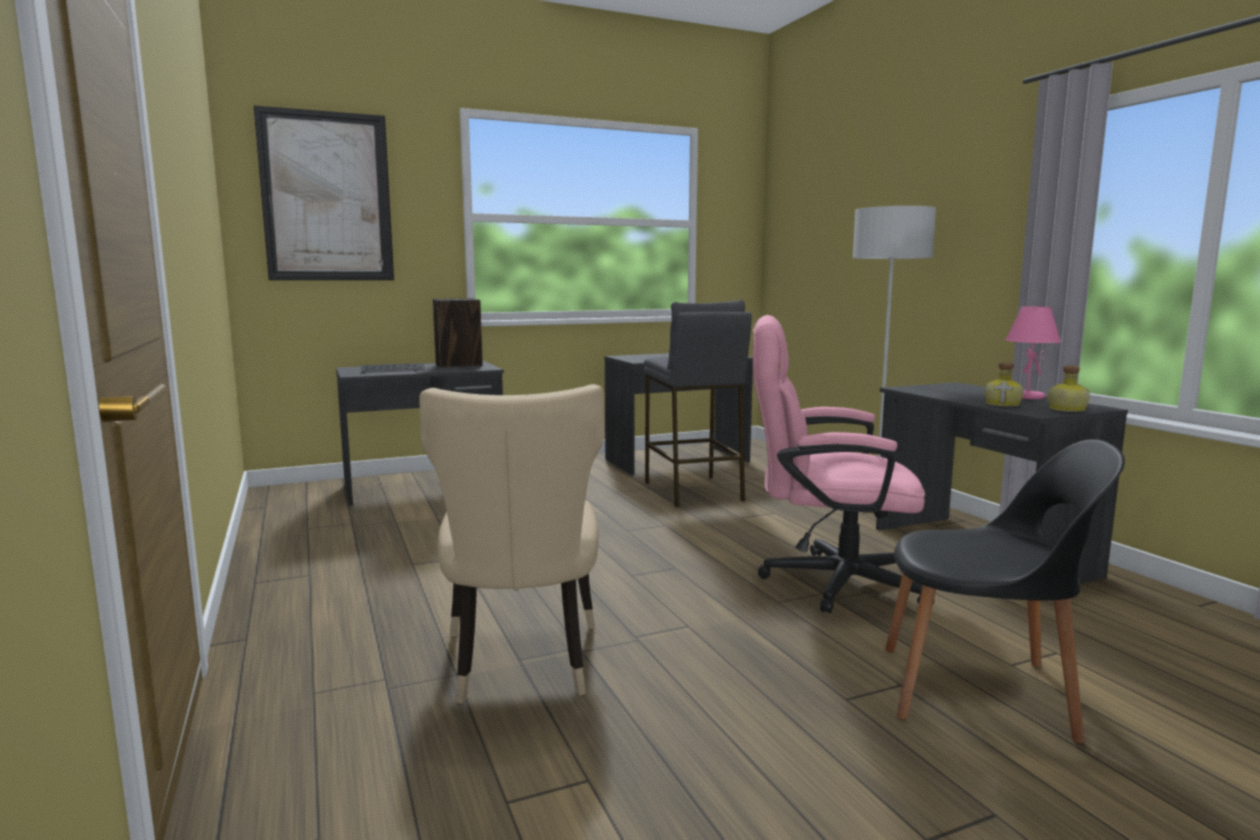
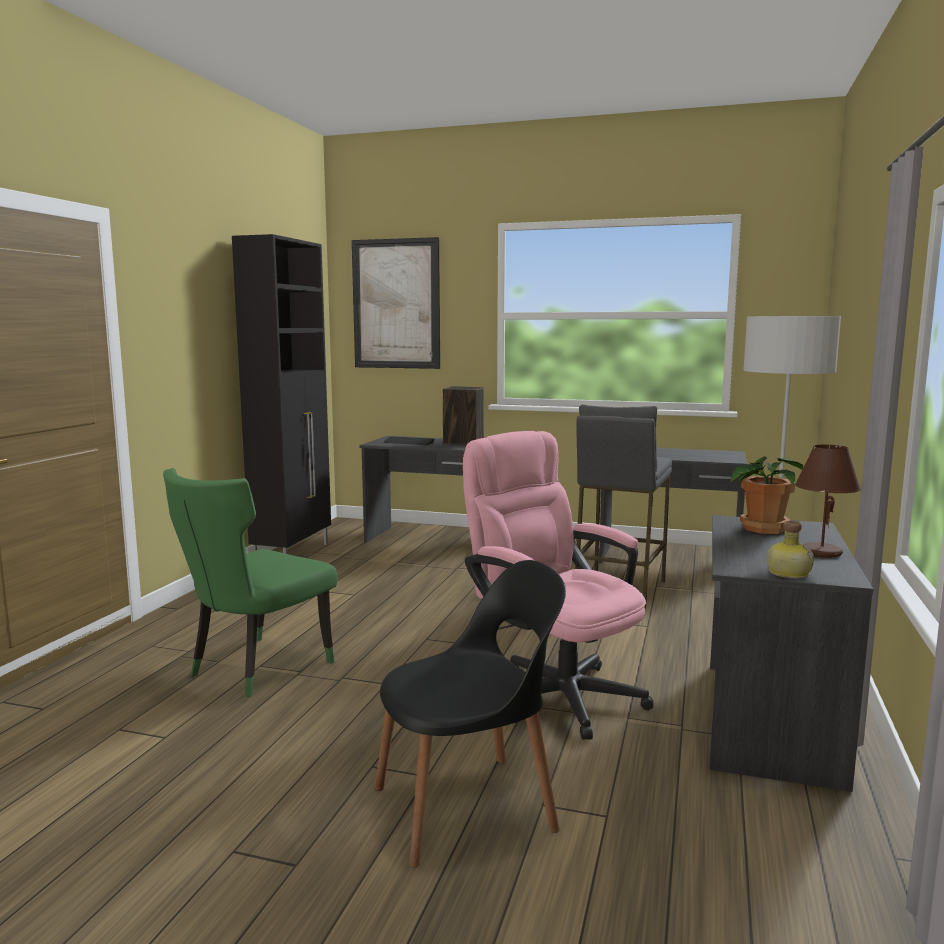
camera: 40 degrees right, 0 degrees up
(278, 536) = (293, 553): none -> black cabinet
(521, 665) = (254, 669): beige chair -> green chair
(942, 390) = (762, 528): none -> potted plant
(981, 692) = (469, 807): black chair -> black chair turned 75 degrees counterclockwise
(1003, 404) = (747, 554): bottle -> none
(1026, 397) = (820, 552): pink table lamp -> brown table lamp

